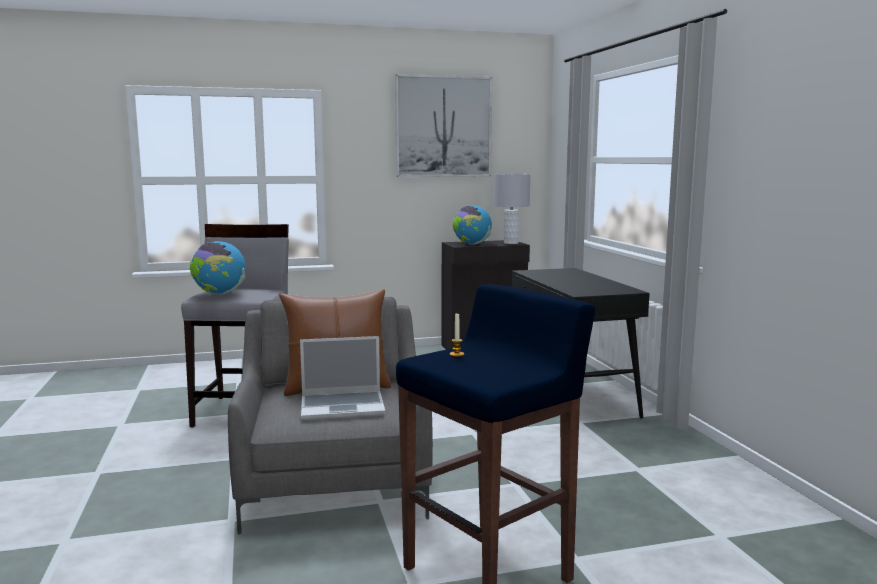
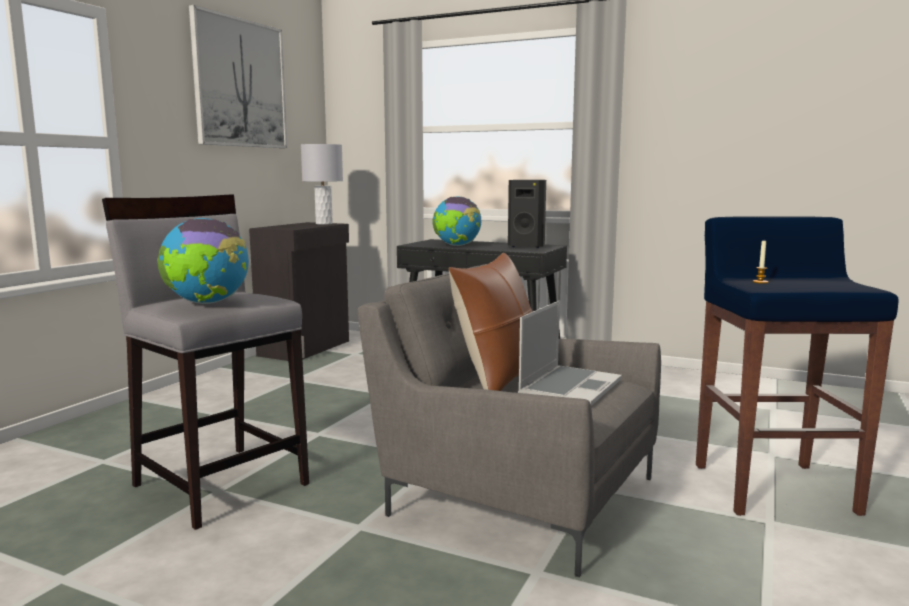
camera: 50 degrees left, 0 degrees up
(472, 244) = (295, 227): globe -> globe (457, 245)
(604, 288) = (527, 246): none -> black speaker

